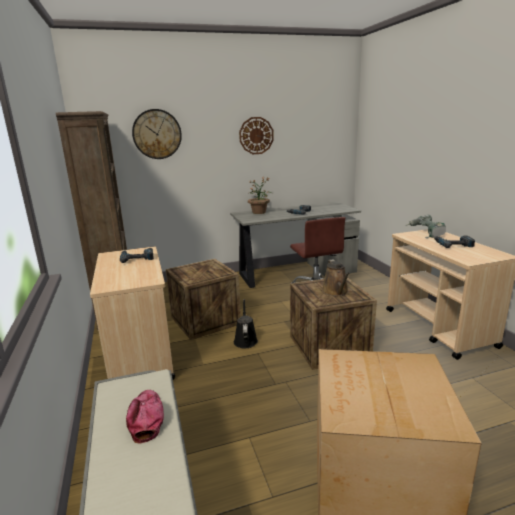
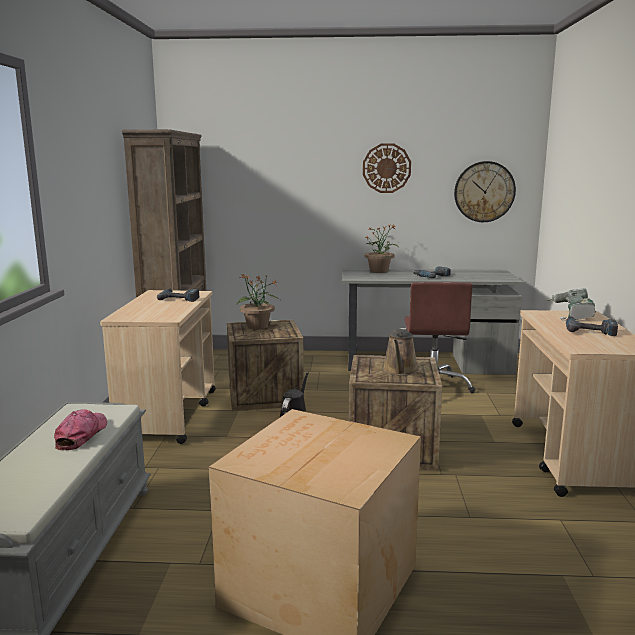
camera: 20 degrees right, 5 degrees down
(157, 134) = (257, 161): wall clock -> wall clock (484, 192)
(194, 269) = (257, 326): none -> potted plant

